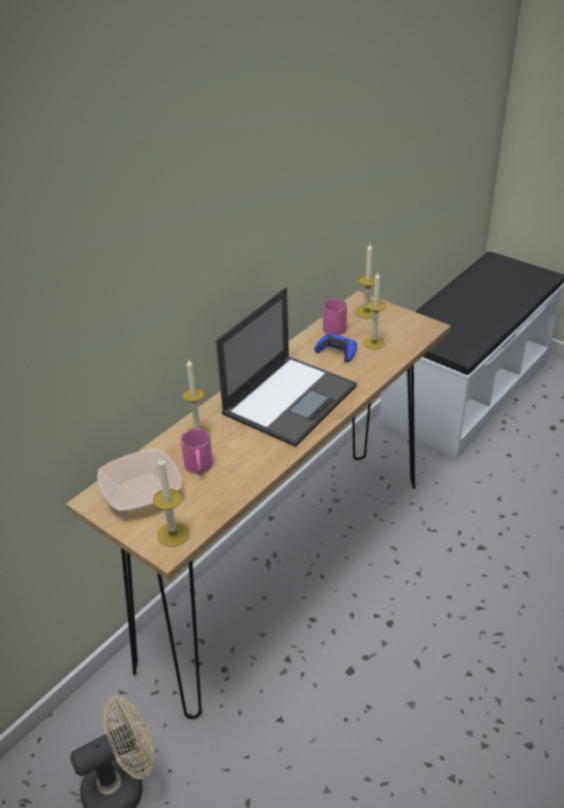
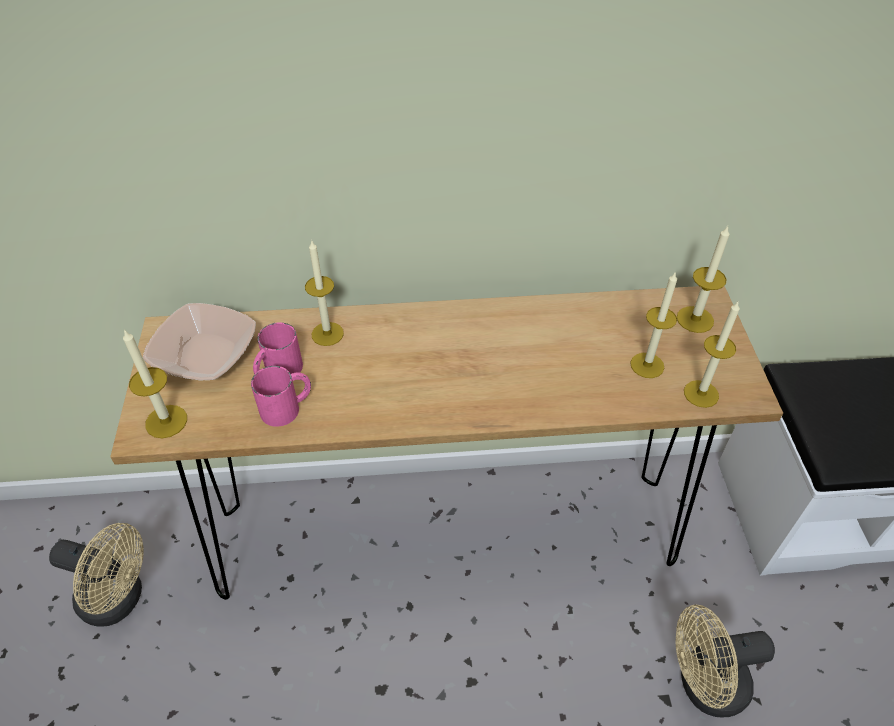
camera: 45 degrees right, 10 degrees up
(290, 399) = (461, 364): laptop -> none
(335, 326) = (631, 312): pink mug -> pink mug (287, 407)
(337, 351) = (588, 345): blue game controller -> none
(411, 339) = (701, 394): none -> candle
(488, 527) = (703, 685): none -> beige fan

